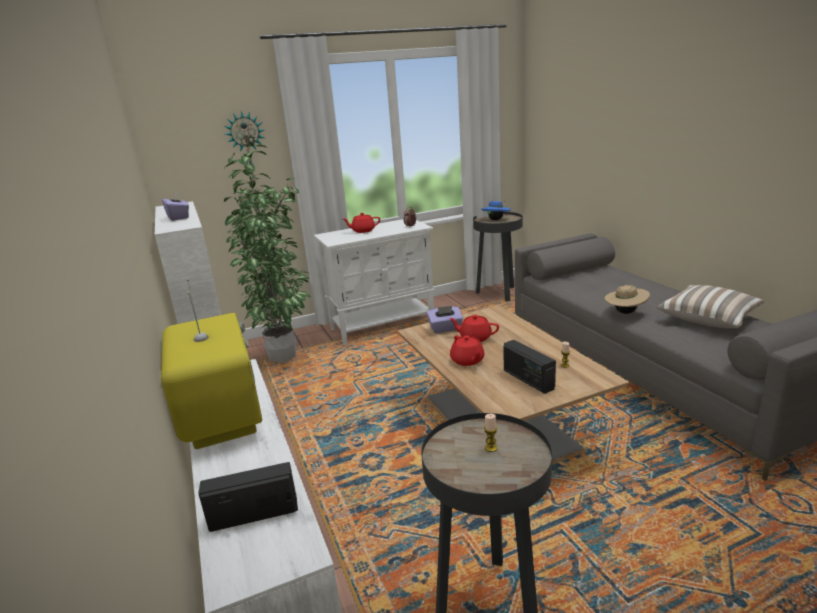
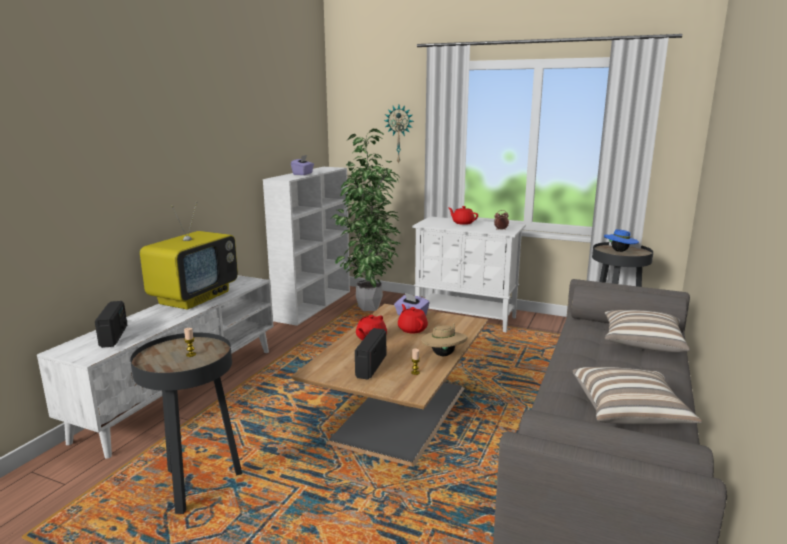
camera: 45 degrees right, 5 degrees down
(254, 514) = (114, 336): radio -> radio turned 45 degrees clockwise
(612, 278) = (641, 344): none -> pillow
(625, 312) = (565, 369): beige hat -> beige hat (443, 354)

